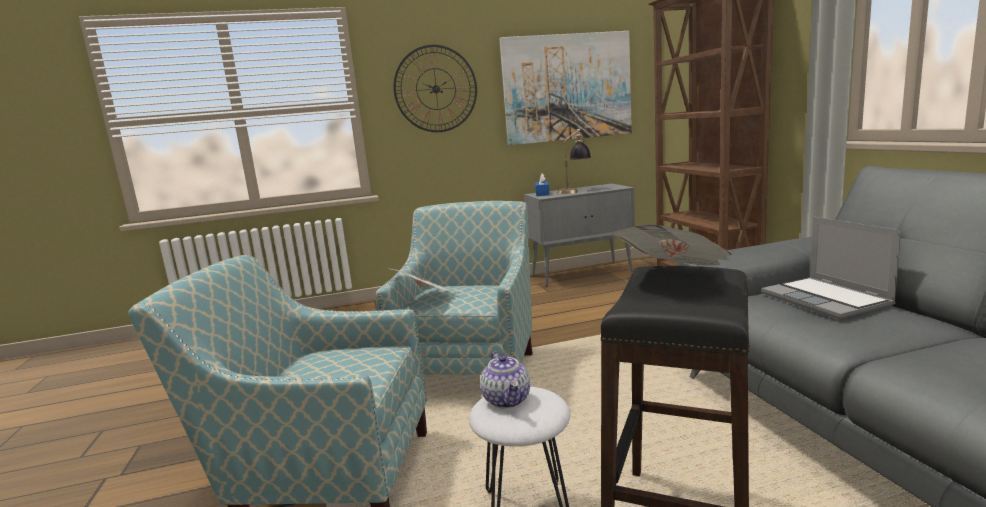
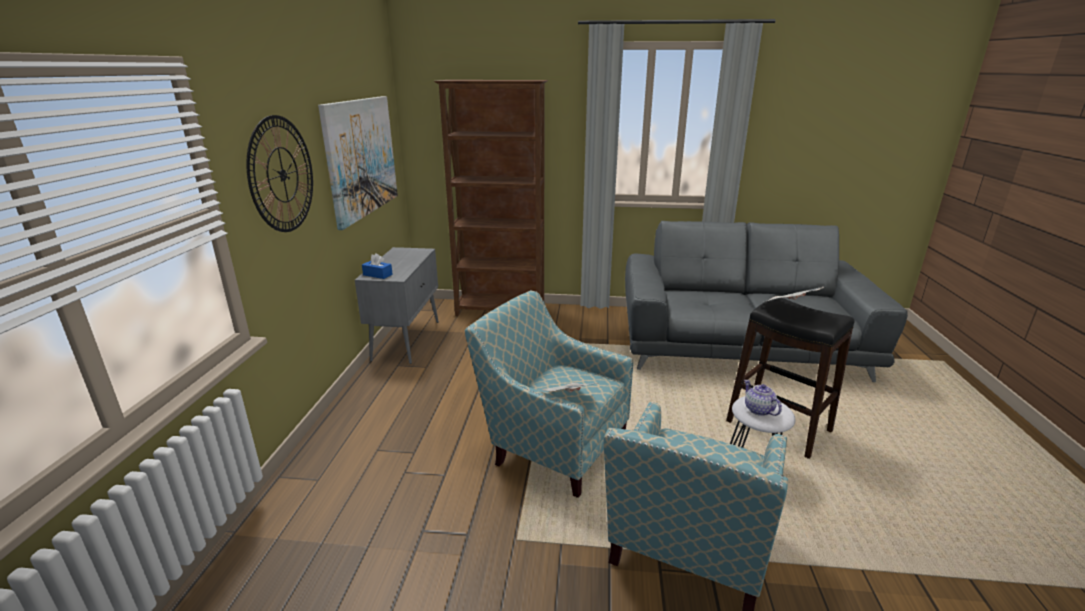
camera: 70 degrees left, 10 degrees up
(507, 400) = (758, 409): teapot -> teapot turned 120 degrees counterclockwise
(575, 191) = (397, 264): table lamp -> none
(827, 300) = (697, 297): laptop -> none

